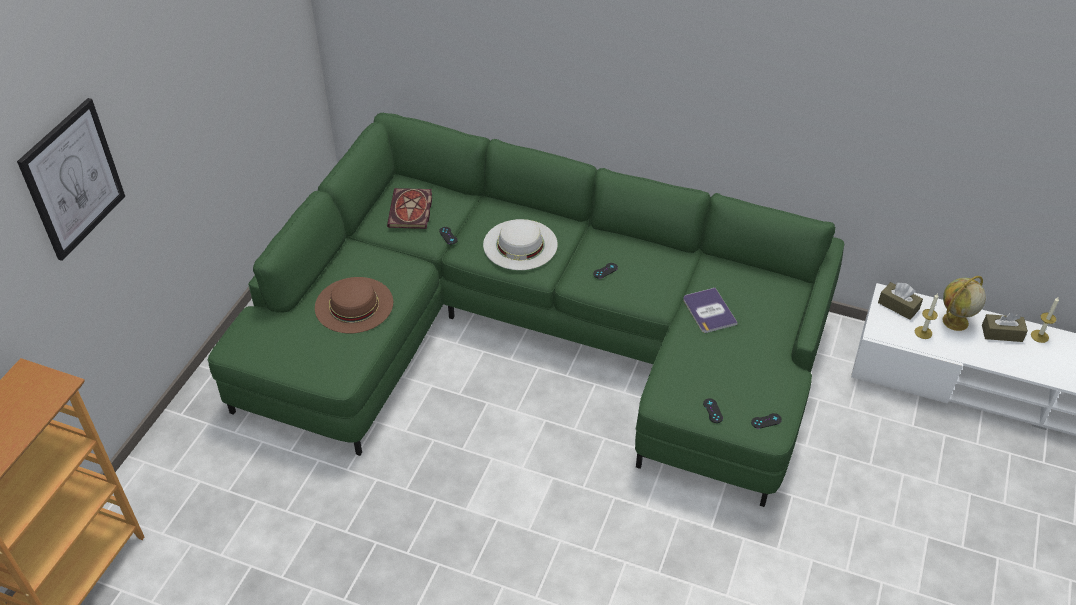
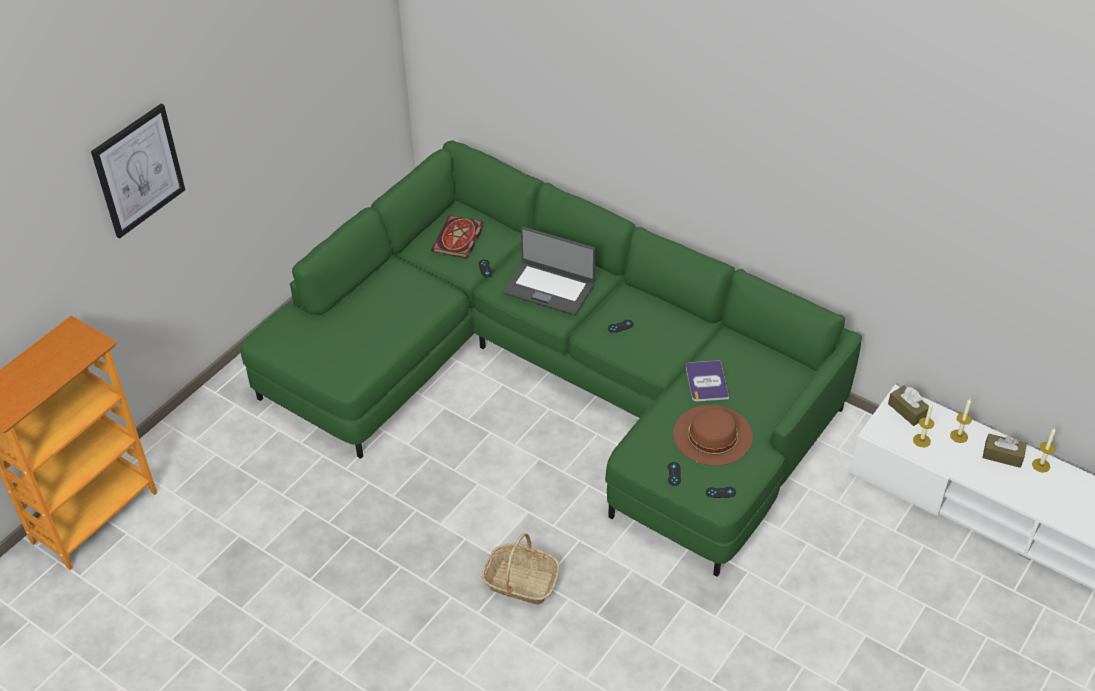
camera: 15 degrees right, 0 degrees up
(354, 305) = (379, 319): brown hat -> brown hat (712, 435)
(520, 244) = (549, 288): white hat -> laptop
(570, 554) = (521, 582): none -> basket
(955, 322) = (959, 436): globe -> candle

